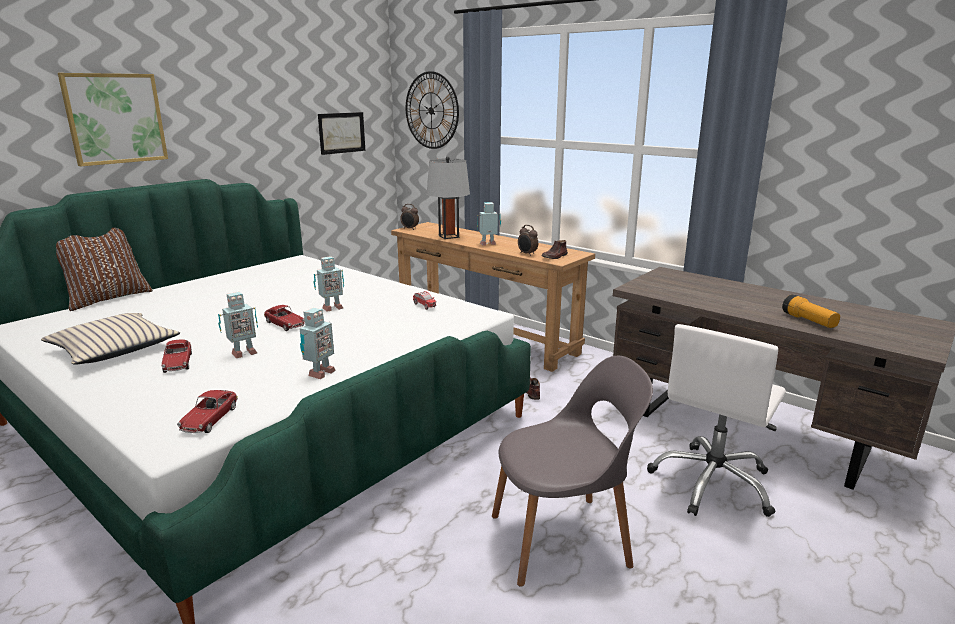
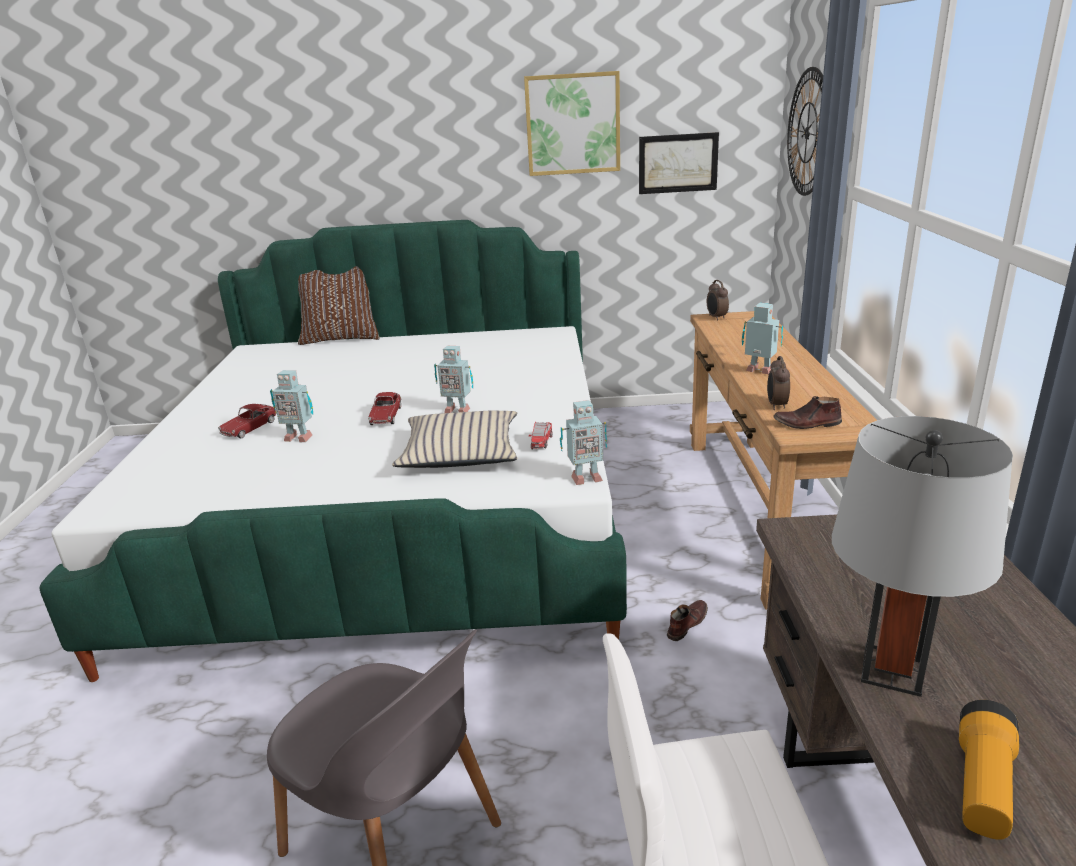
camera: 50 degrees right, 5 degrees up
(113, 349) = (248, 396): beige pillow -> beige pillow (460, 453)
(115, 118) = (376, 148): picture -> picture (573, 124)
(210, 419) = (157, 498): toy car -> none
(319, 373) = (294, 489): toy robot -> toy robot (585, 478)
(448, 236) = (737, 343): grey table lamp -> grey table lamp (891, 670)

